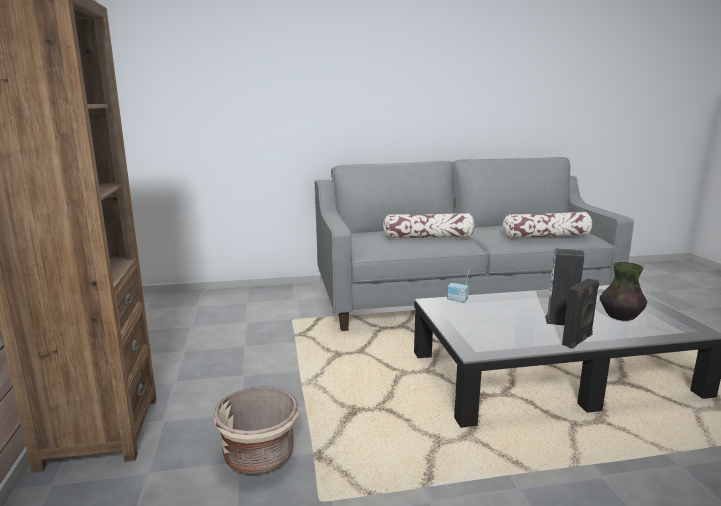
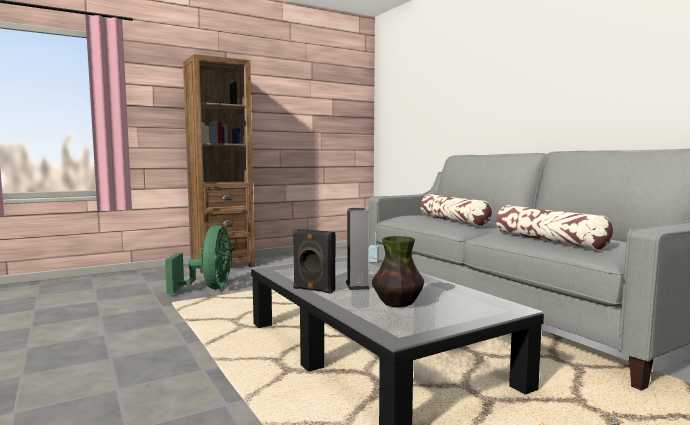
camera: 70 degrees right, 10 degrees down
(259, 456) = (209, 288): beige planter -> green fan

